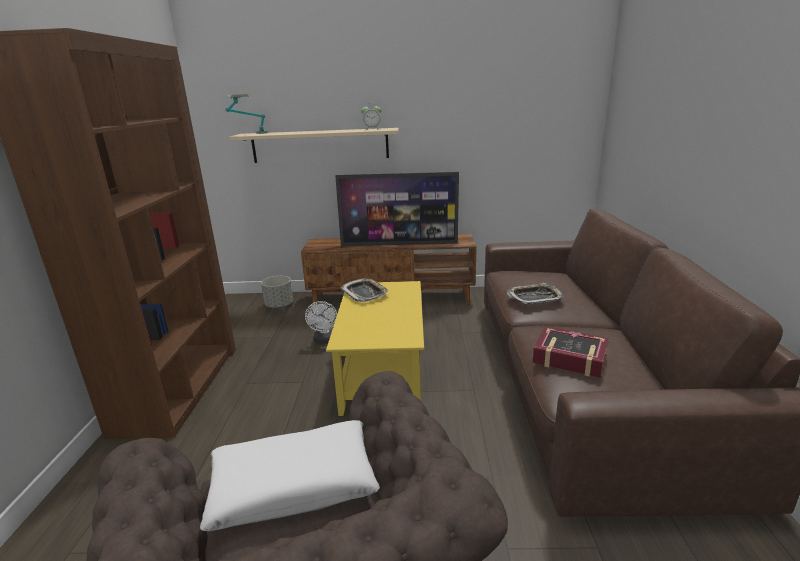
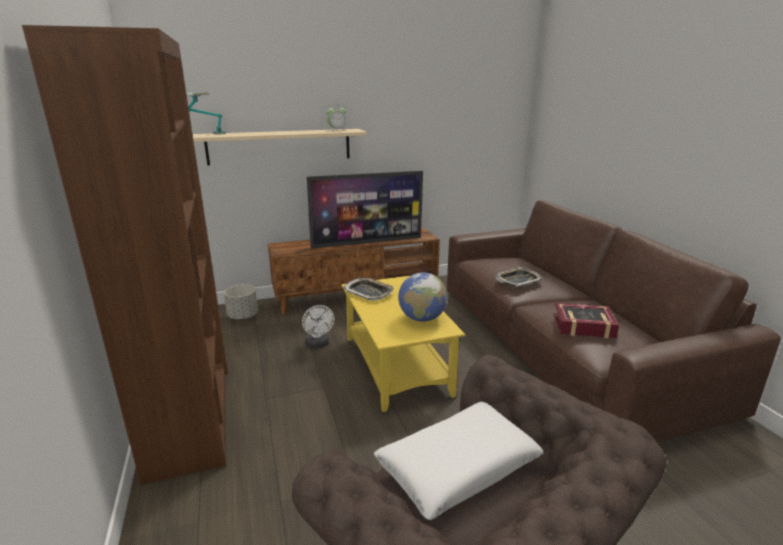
camera: 20 degrees left, 0 degrees up
(393, 326) = (422, 318): none -> globe

